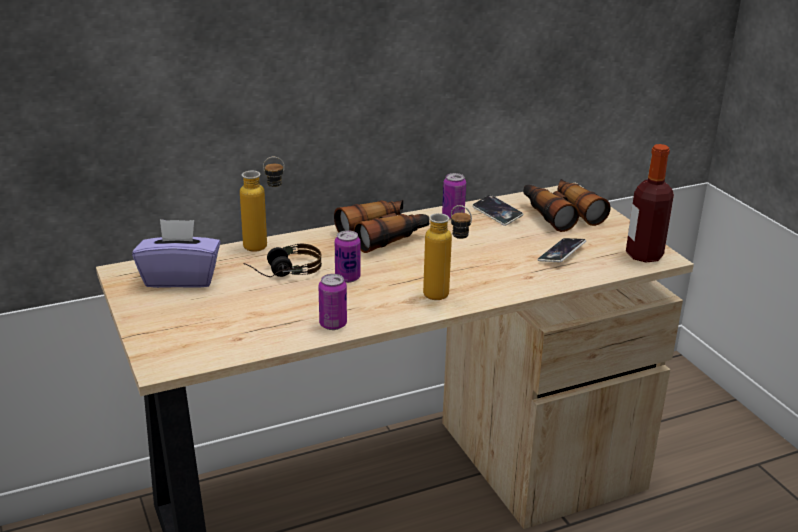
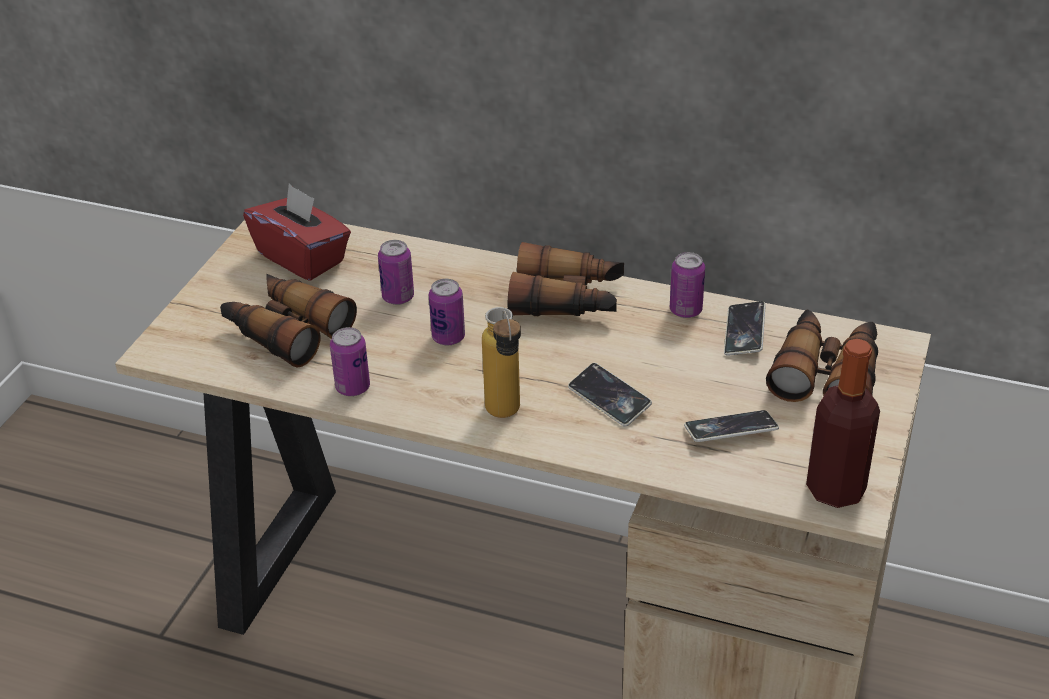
camera: 45 degrees right, 10 degrees up
(180, 278) = (302, 257): purple tissue box -> red tissue box
(237, 317) = (286, 330): none -> binoculars
(265, 246) = (428, 256): bottle -> none
(282, 272) = (398, 297): headphones -> can
(482, 266) = (609, 399): none -> phone

